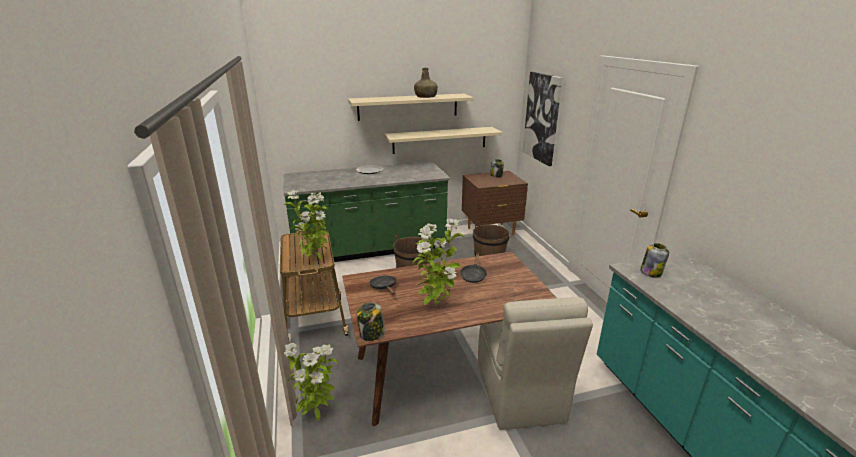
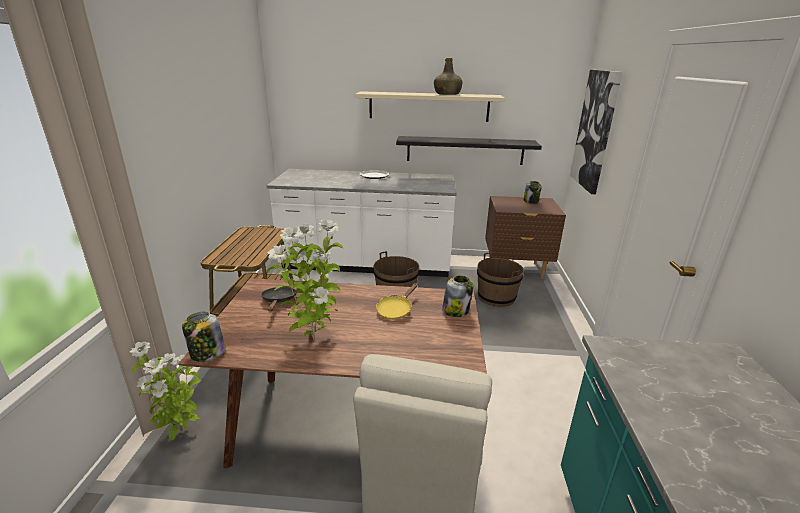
camera: 20 degrees right, 0 degrees up
(315, 260) = (244, 257): potted plant -> none
(370, 249) = (366, 264): green counter -> white counter
(439, 140) = (465, 150): beige shelf -> black shelf
(473, 275) = (396, 310): black frying pan -> yellow frying pan
(651, 272) = (647, 363): jar -> jar (456, 310)

